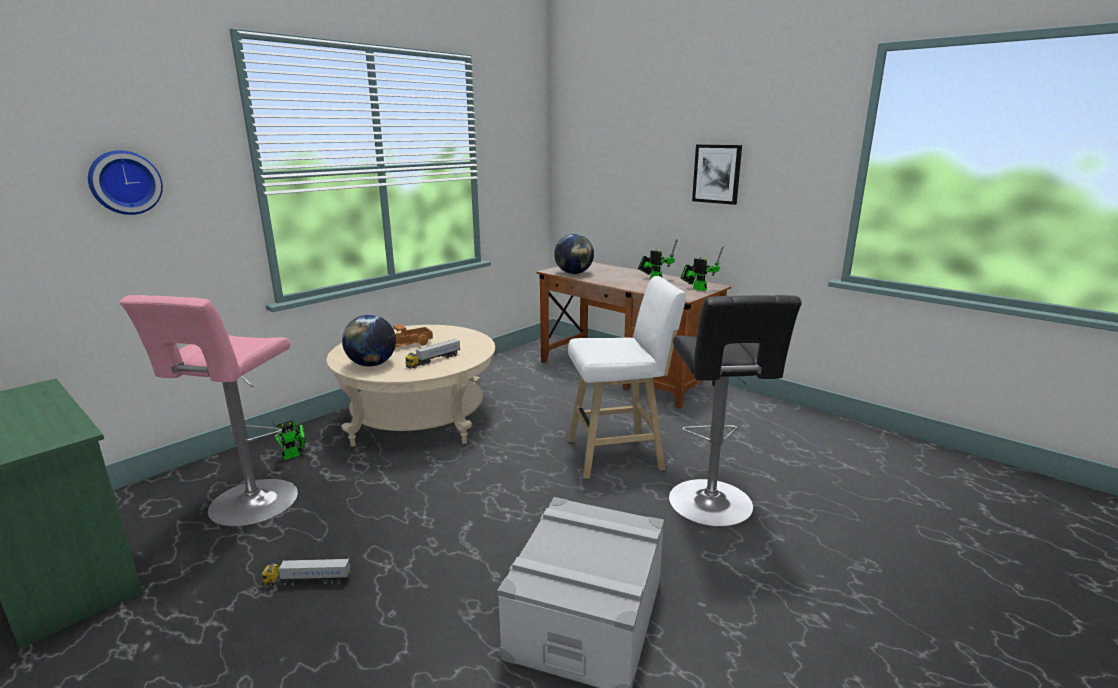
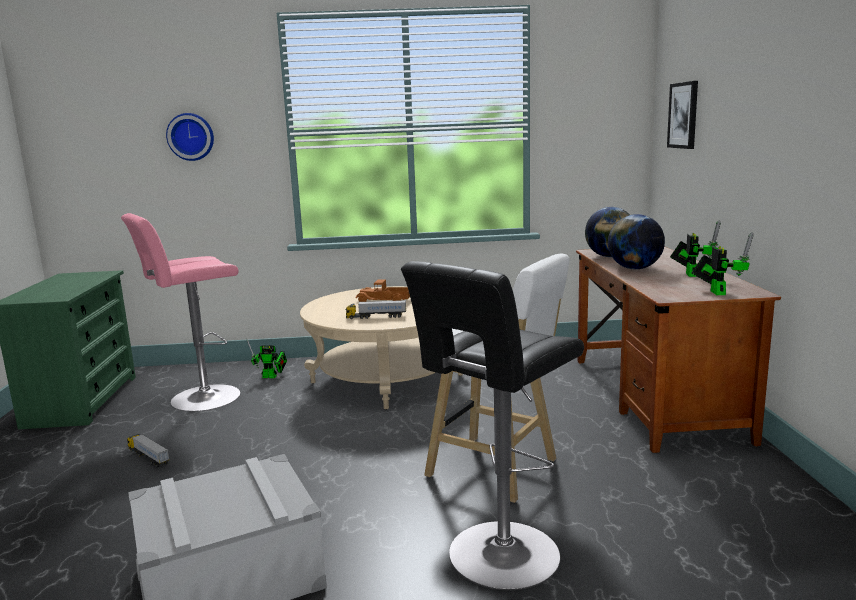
camera: 45 degrees right, 5 degrees down
(372, 364) = (331, 309): globe -> globe (634, 268)
(717, 174) = (781, 127): picture -> picture (683, 115)

